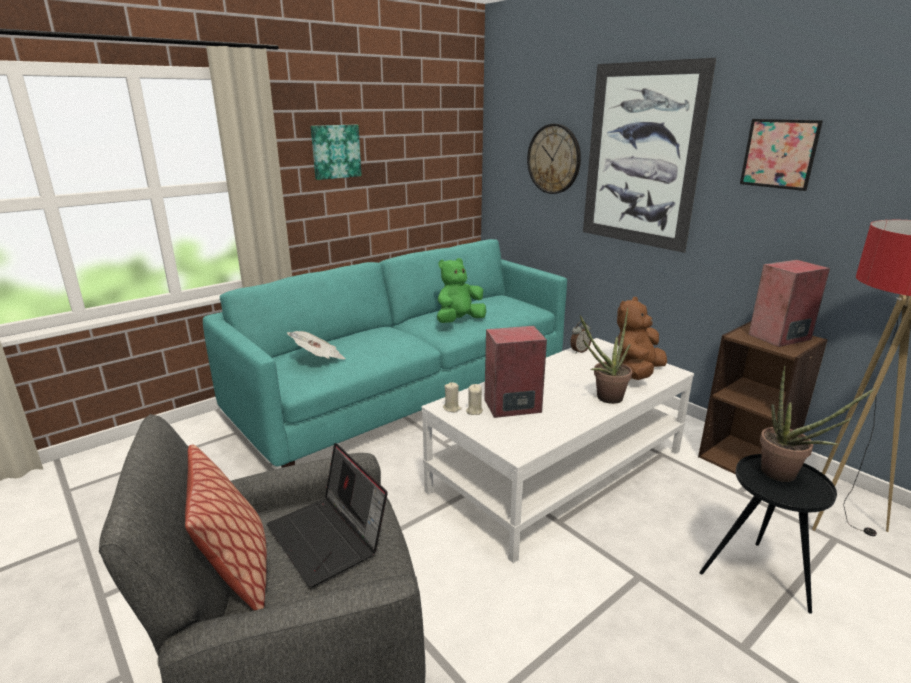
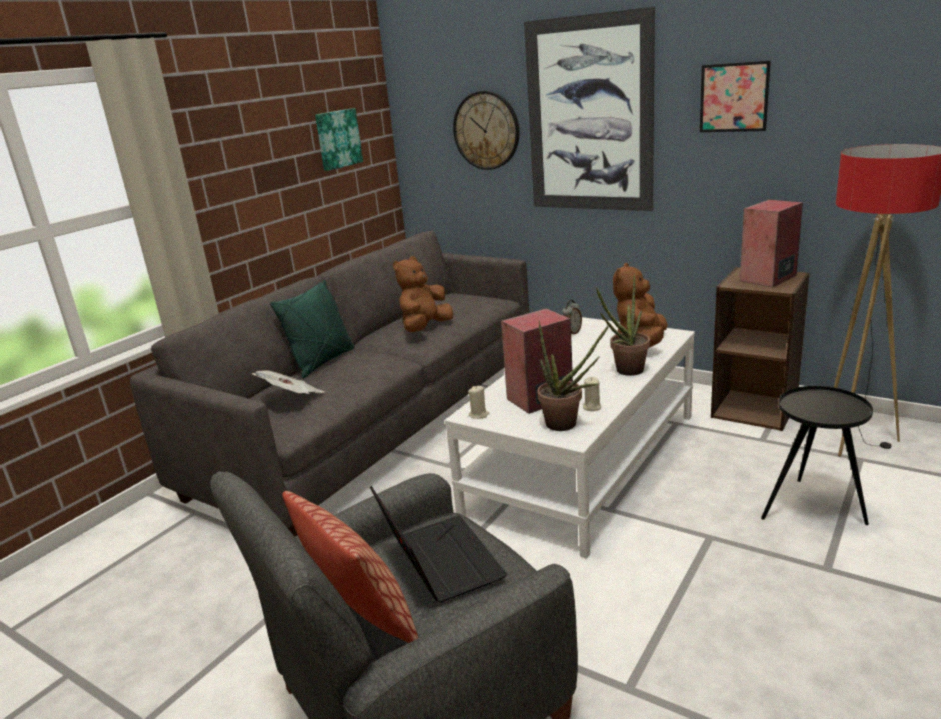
camera: 15 degrees left, 0 degrees up
(329, 538) = (438, 561): laptop -> laptop turned 150 degrees counterclockwise
(335, 151) = (240, 152): picture -> picture (337, 139)
(362, 333) = (322, 362): none -> green pillow
(406, 393) = (376, 424): turquoise sofa -> grey sofa
(459, 321) = (425, 328): green plush toy -> brown plush toy
(474, 411) = (504, 412): beige candle -> beige candle (591, 407)
(786, 476) = (823, 402): potted plant -> potted plant (567, 425)

